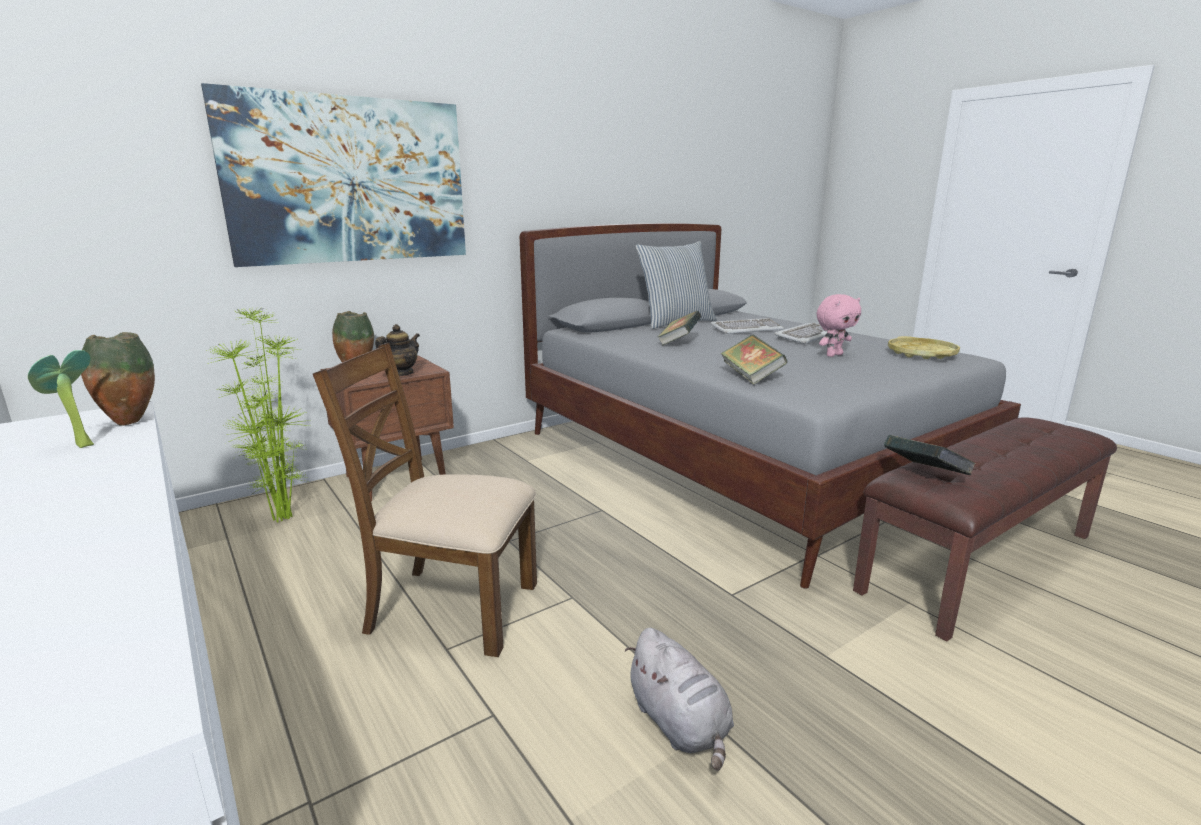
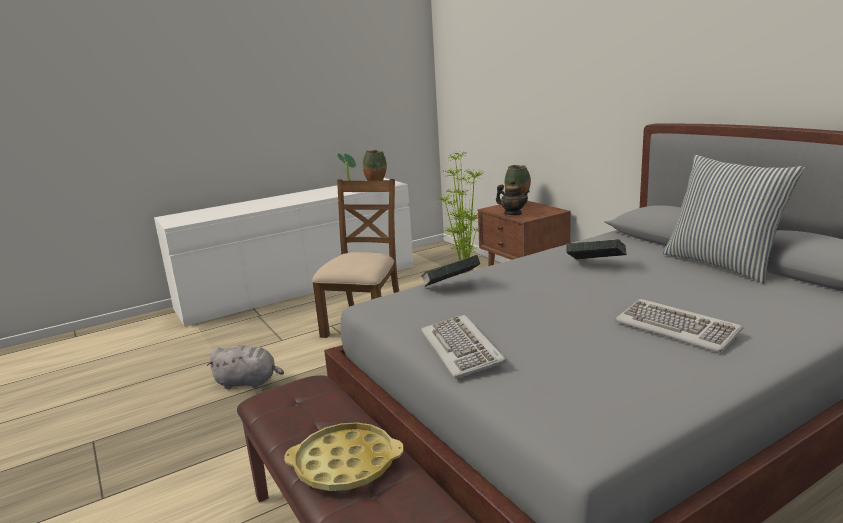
camera: 95 degrees right, 0 degrees up
(350, 181) = (548, 76): picture -> none
(680, 724) = (248, 382): grey plush toy -> grey plush toy turned 150 degrees counterclockwise
(746, 329) = (708, 298): keyboard -> keyboard (462, 349)
(833, 355) = (561, 334): pink plush toy -> none
(921, 354) = (583, 395): yellow tray -> yellow tray (345, 464)
(924, 475) = (310, 391): book -> none

